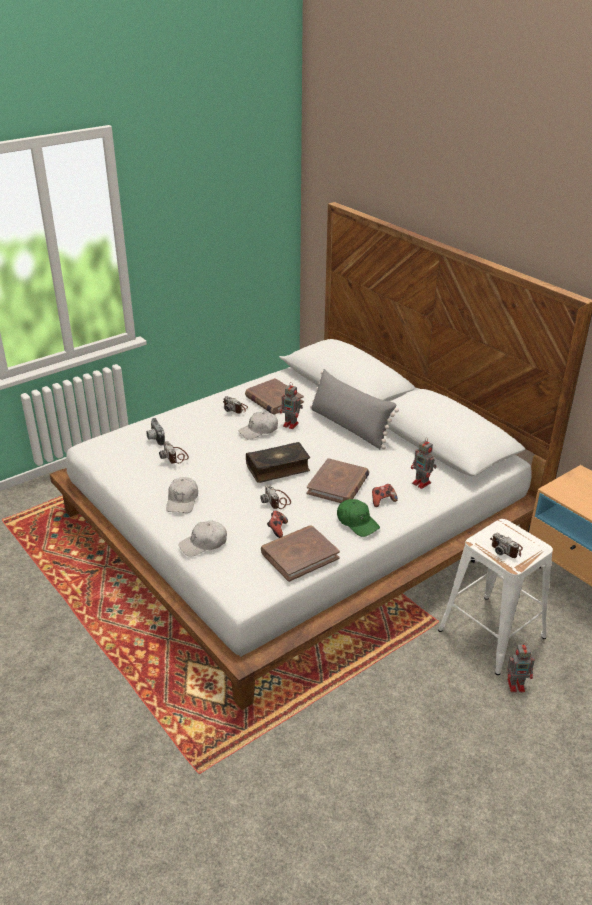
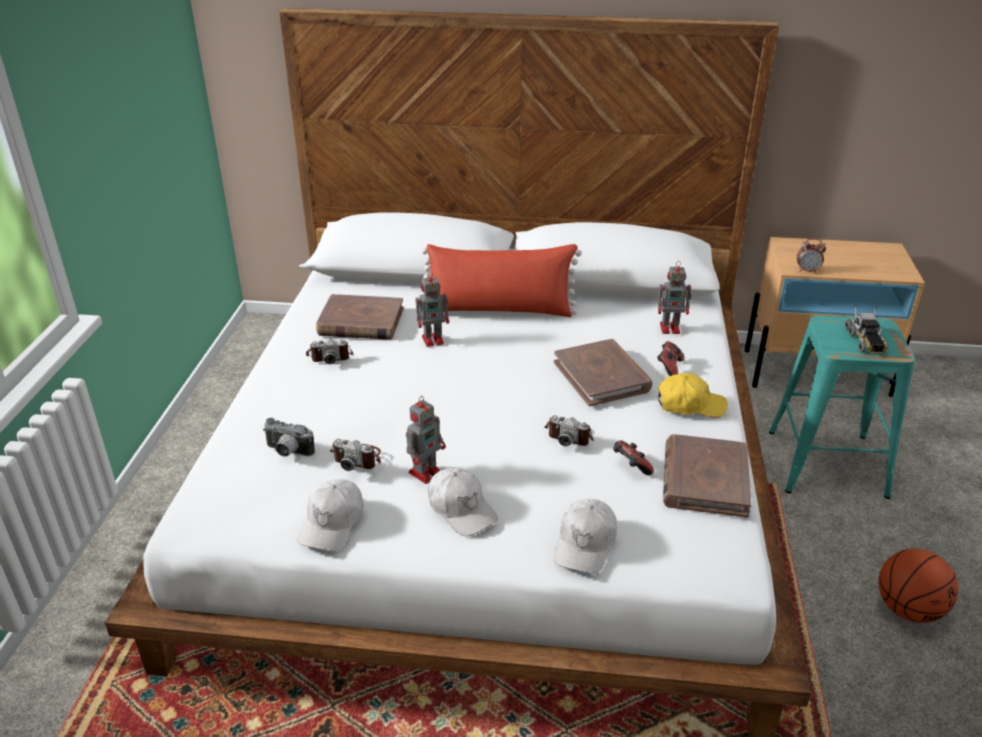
camera: 45 degrees left, 0 degrees up
(259, 431) = (409, 366): white cap -> white cap (332, 523)
(278, 468) = (508, 396): book -> none
(349, 427) = (499, 310): grey pillow -> red pillow
(357, 522) = (690, 405): green cap -> yellow cap
(404, 723) = (908, 609): none -> basketball
(492, 633) = (826, 462): white stool -> turquoise stool
(506, 548) = (865, 342): camera -> toy truck
(517, 685) = (915, 496): toy robot -> toy robot (426, 472)
(560, 495) = (807, 270): none -> alarm clock

